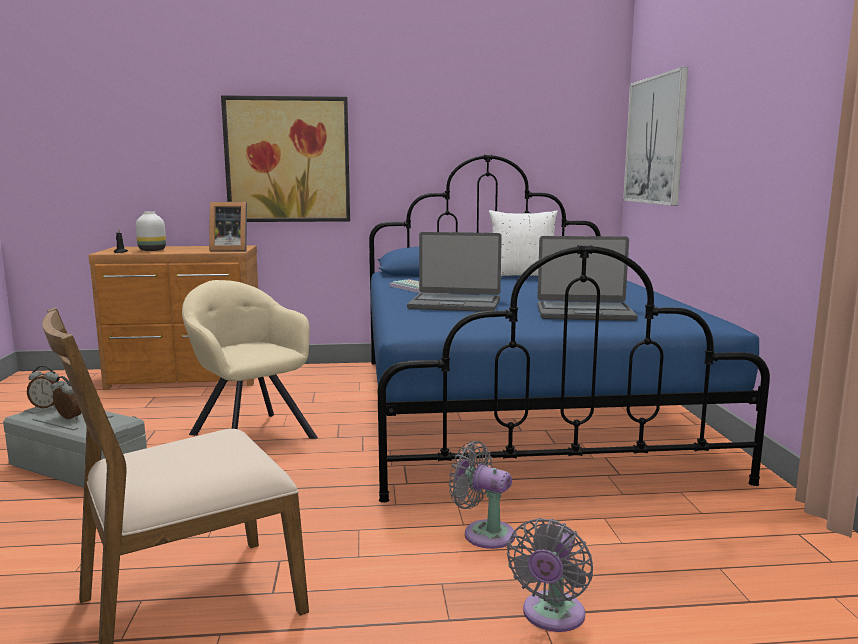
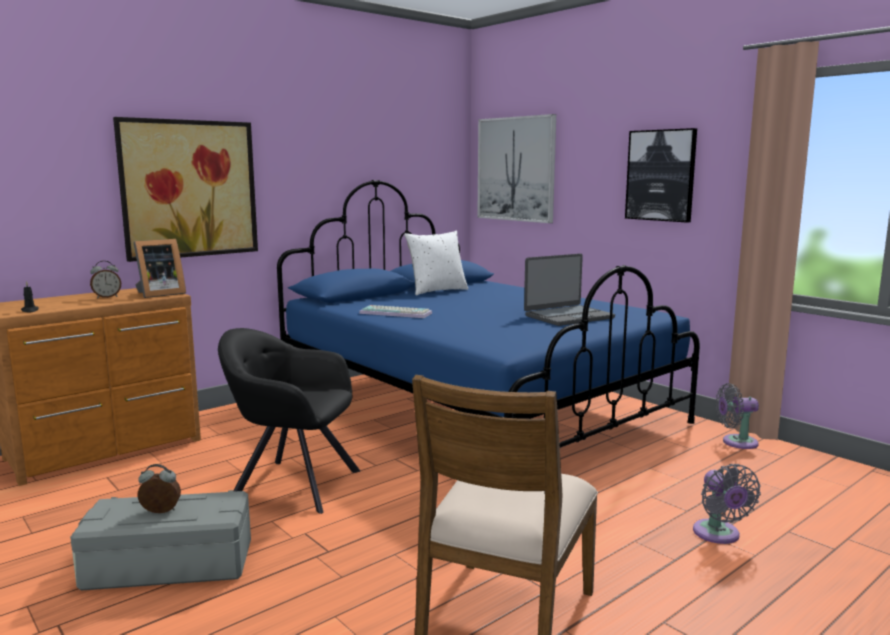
camera: 35 degrees left, 0 degrees up
(47, 406) = (104, 508): alarm clock -> alarm clock (107, 297)
(153, 250) = (63, 304): white vase -> none
(250, 434) = (291, 484): beige armchair -> black armchair
(455, 304) = (464, 323): laptop -> none
(484, 533) = (603, 501): grey fan -> grey fan (736, 442)
(770, 135) = (661, 175): none -> picture

